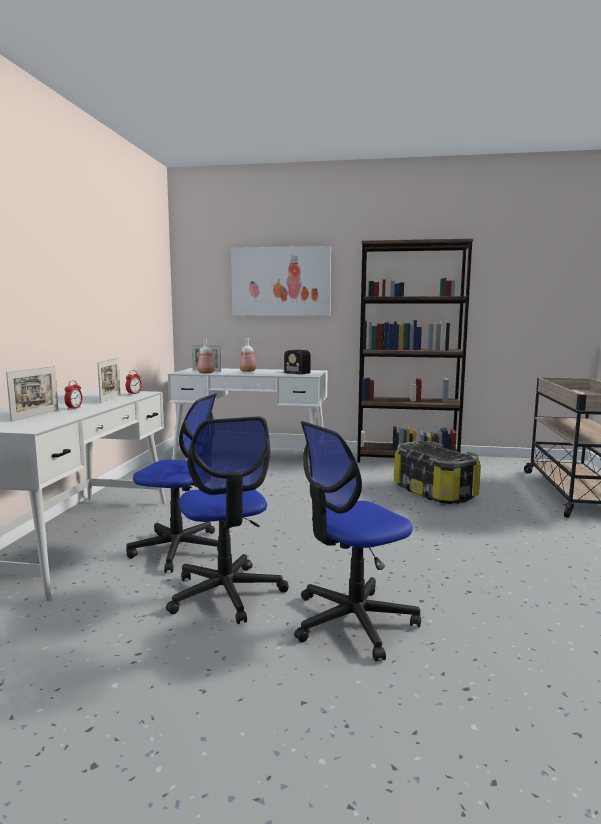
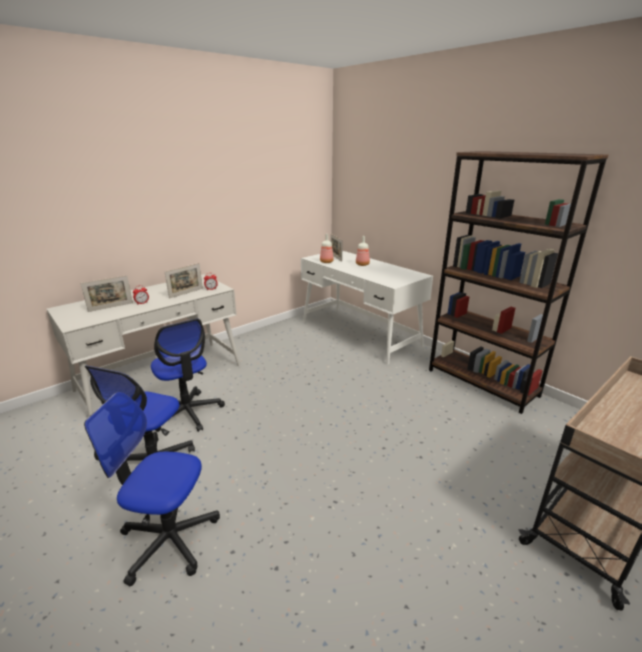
camera: 40 degrees right, 15 degrees up
(281, 281) = (406, 182): picture -> none
(291, 372) = (391, 274): radio -> none
(434, 492) = (438, 438): storage box -> none

